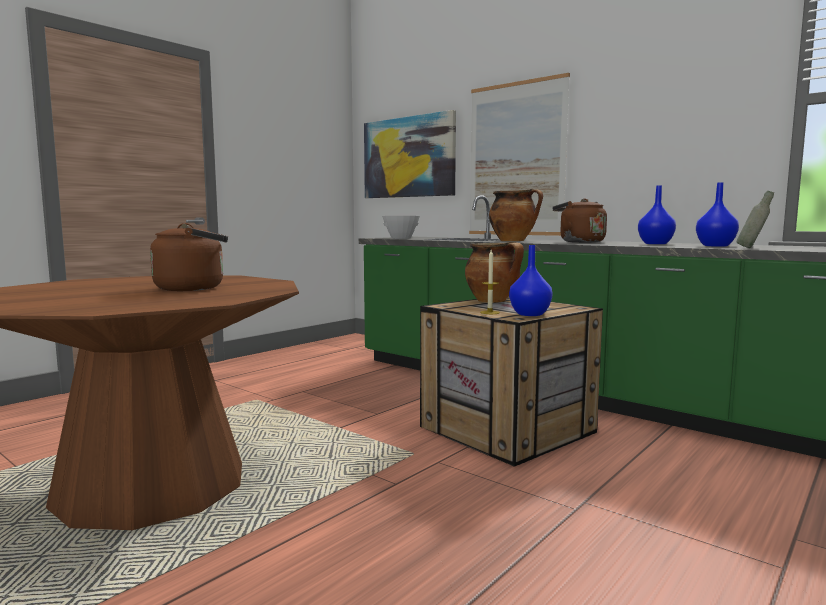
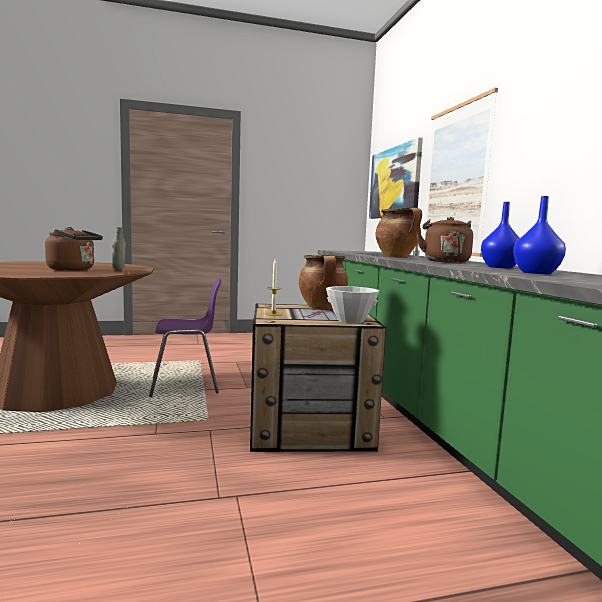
camera: 35 degrees right, 0 degrees up
(309, 429) = (186, 385): none -> purple chair
(400, 238) = (344, 251): white bowl -> white bowl (350, 320)
(530, 314) = (295, 320): blue vase -> none
(752, 248) = (542, 277): grey bottle -> grey bottle (119, 270)

